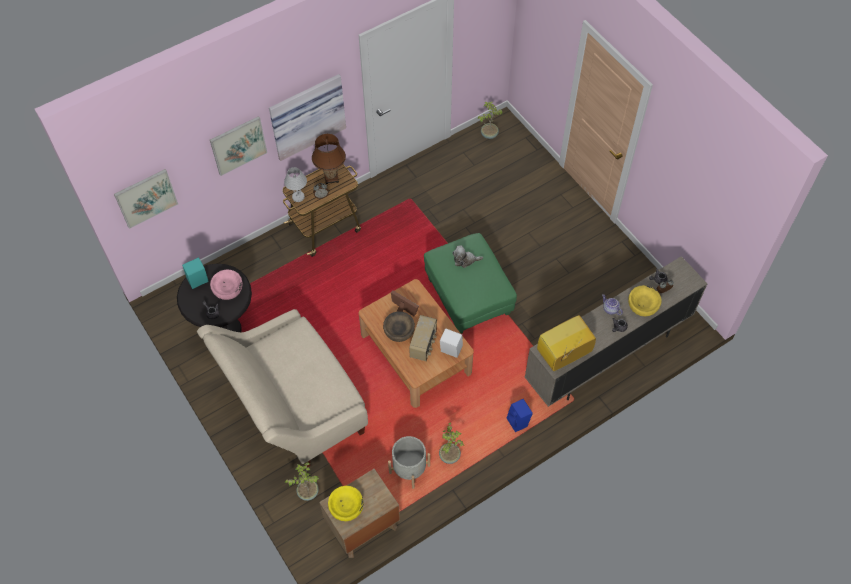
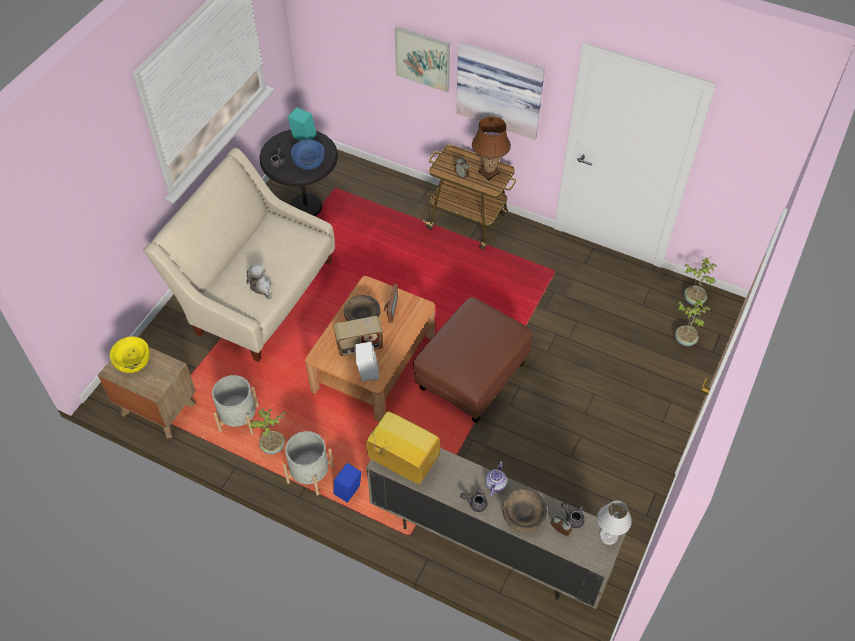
camera: 60 degrees right, 5 degrees down
(146, 198) = (325, 35): picture -> none
(228, 289) = (309, 161): pink bowl -> blue bowl
(298, 197) = (447, 159): white table lamp -> white table lamp (608, 535)
(307, 492) = (173, 348): potted plant -> potted plant (685, 339)
(465, 260) = (485, 333): plush toy -> plush toy (261, 287)
(468, 297) = (472, 376): green ottoman -> brown ottoman
(489, 440) = (310, 474): none -> grey planter
(642, 306) = (523, 516): yellow bowl -> brown bowl

